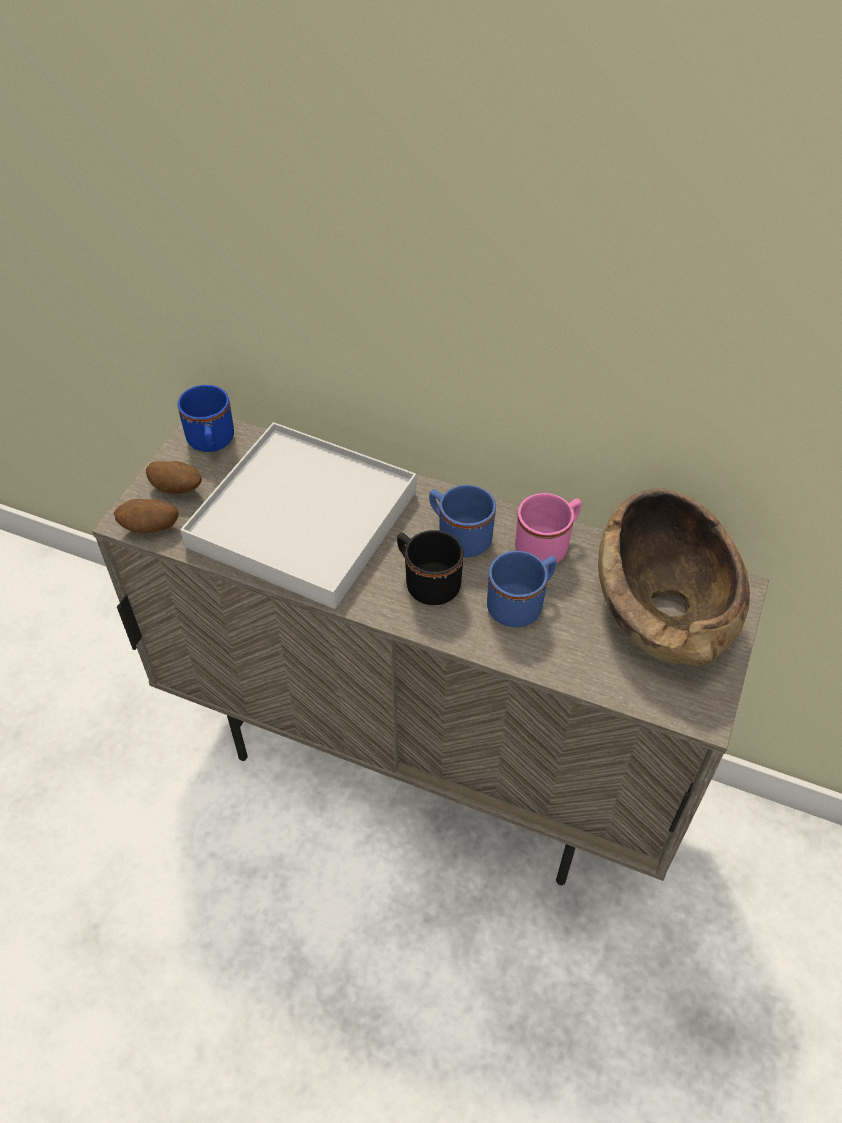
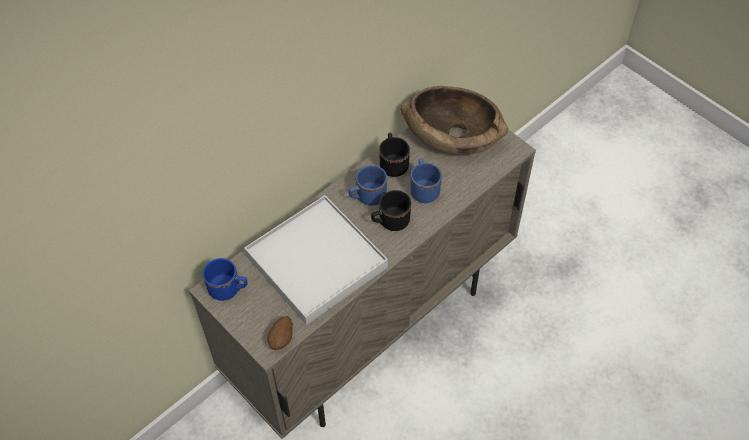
camera: 65 degrees left, 5 degrees up
(177, 489) = (257, 317): potato -> none
(547, 545) = (393, 163): pink mug -> black mug

